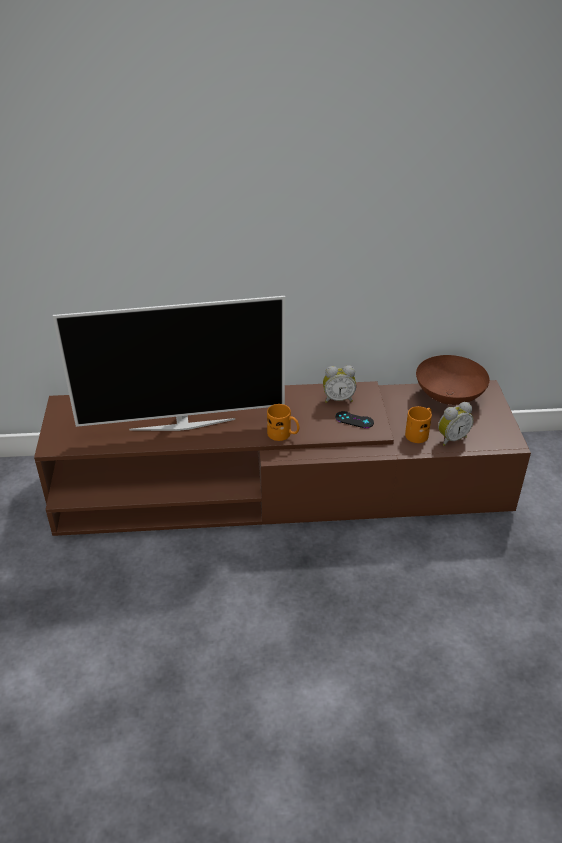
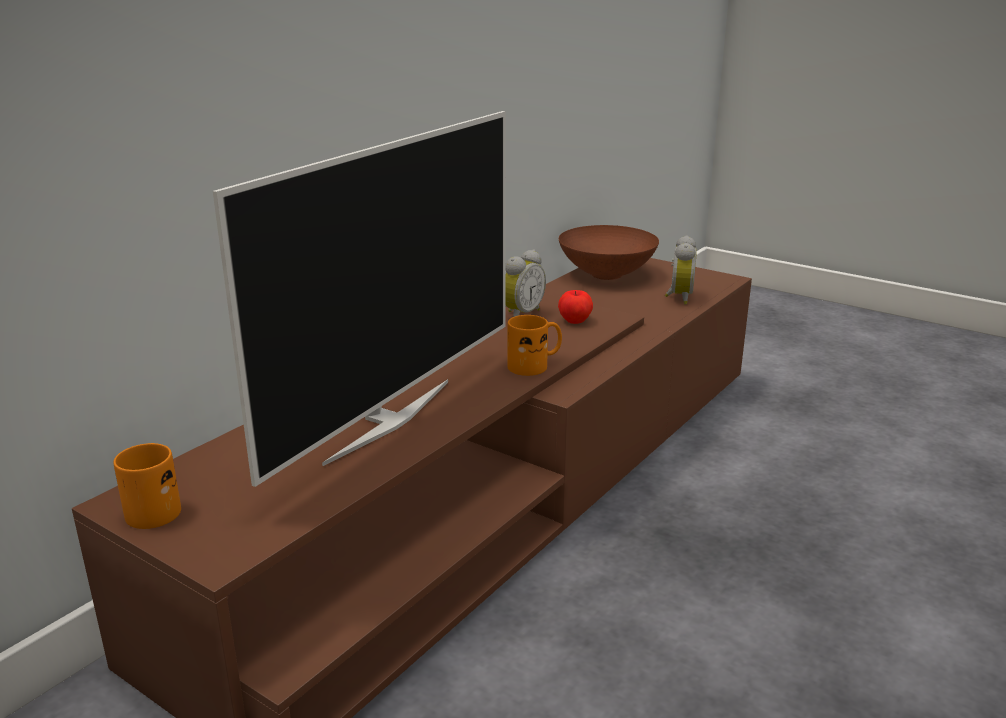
camera: 50 degrees left, 15 degrees down
(354, 420) = (575, 321): black game controller -> apple
(419, 433) = (645, 306): orange mug -> orange mug (154, 507)

